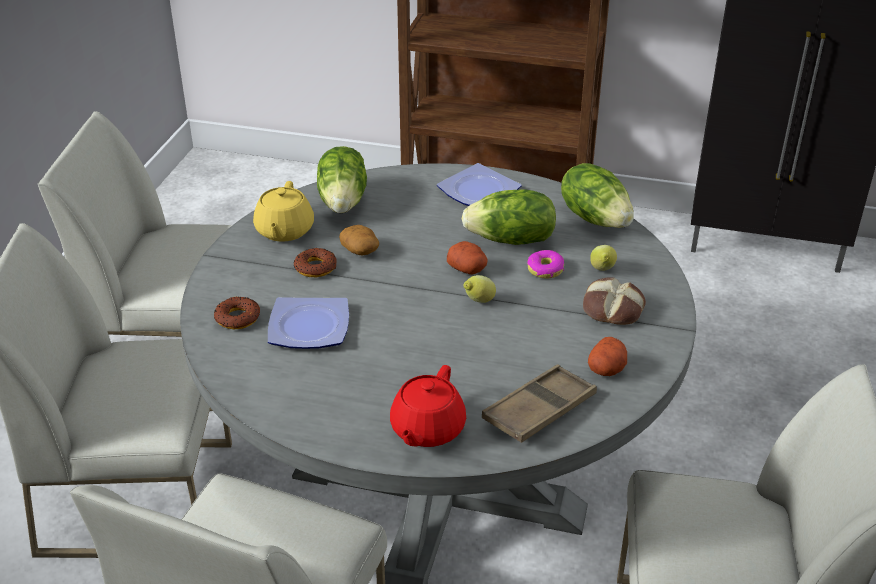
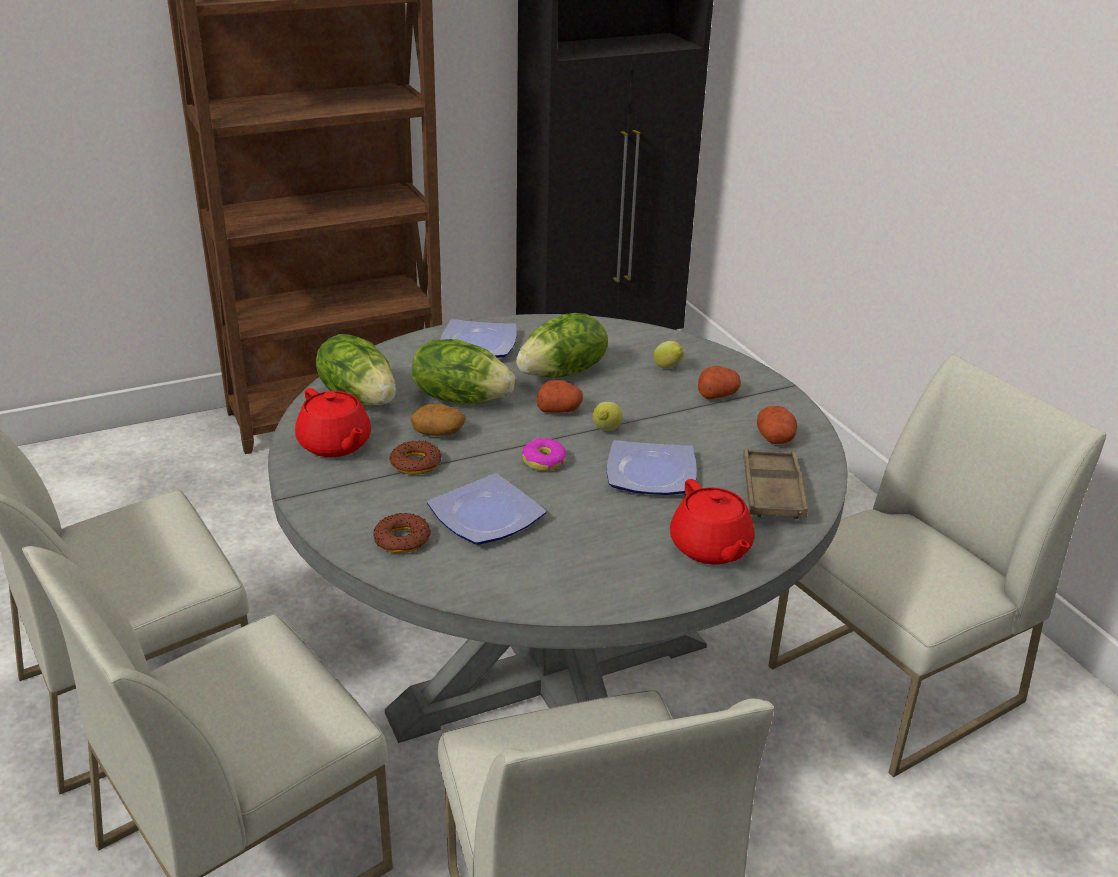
camera: 40 degrees left, 5 degrees down
(284, 231) = (335, 445): yellow teapot -> red teapot
(467, 350) = (652, 473): none -> plate
(545, 269) = (624, 385): donut -> donut (544, 461)
(595, 218) = (606, 331): lettuce -> lettuce (461, 398)
(612, 309) = (717, 394): bread -> potato

